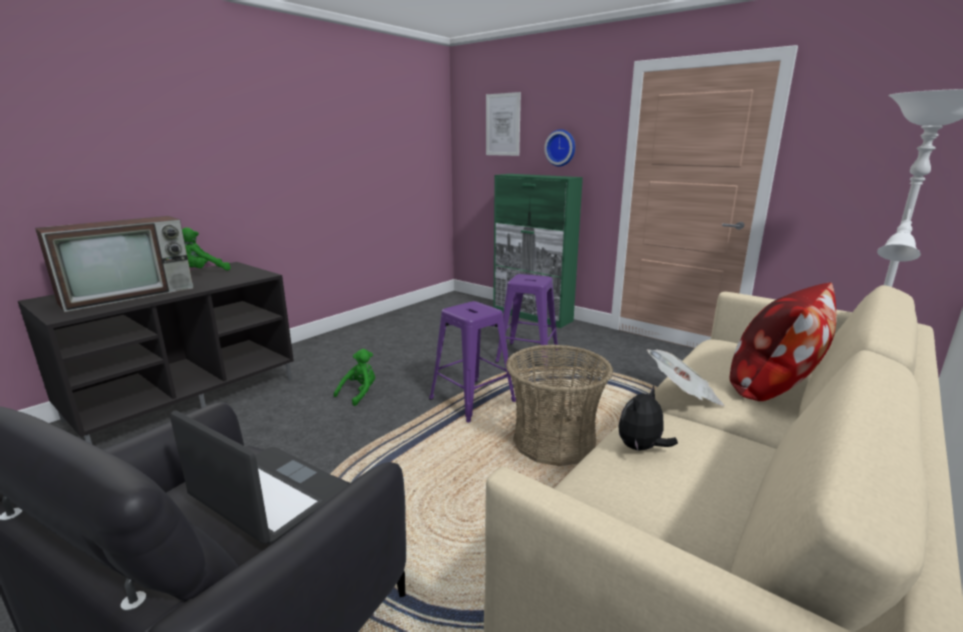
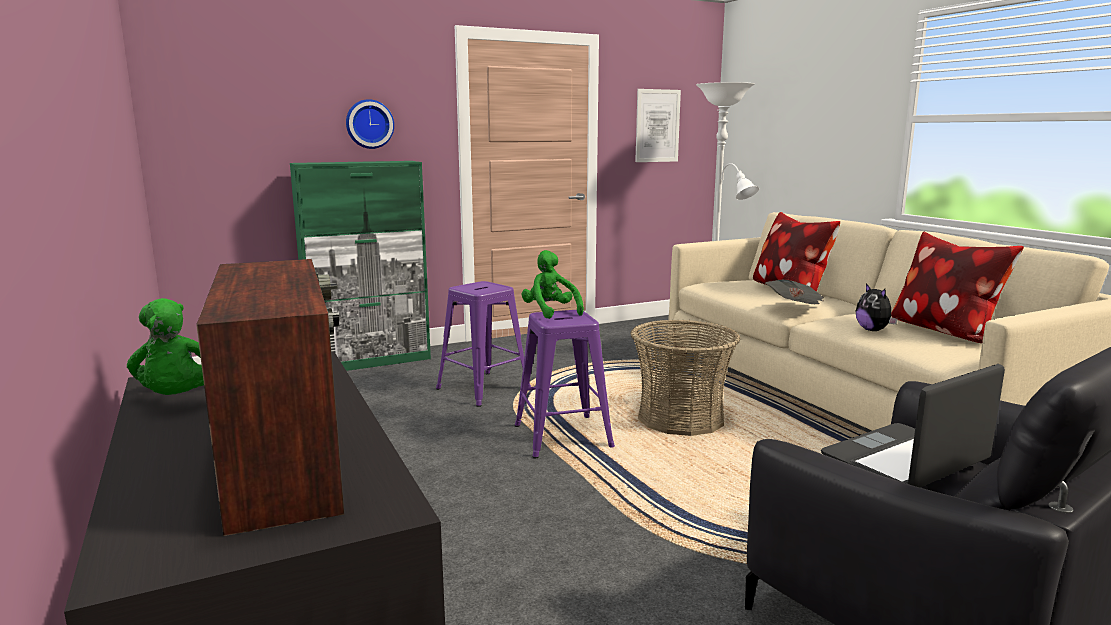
camera: 65 degrees left, 5 degrees down
(359, 393) = (468, 500): green plush toy -> green plush toy (550, 312)
(503, 124) = (259, 89): picture -> picture (657, 126)
(706, 506) = (943, 331): none -> pillow

